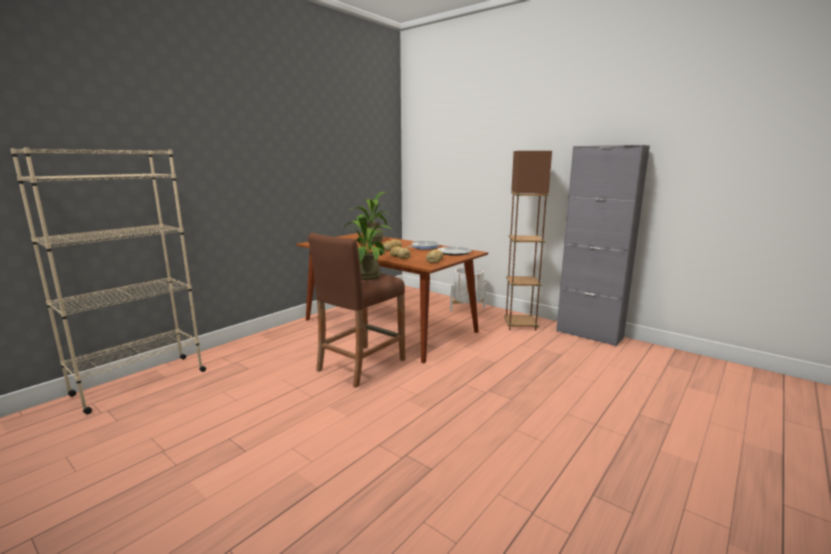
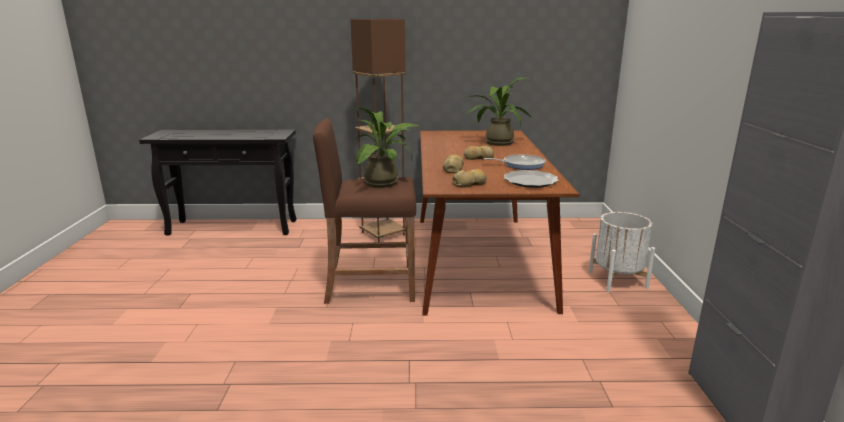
camera: 50 degrees right, 5 degrees up
(140, 383) = (234, 227): beige bookcase -> black console table
(520, 325) = (646, 335): brown floor lamp -> brown floor lamp (383, 234)

